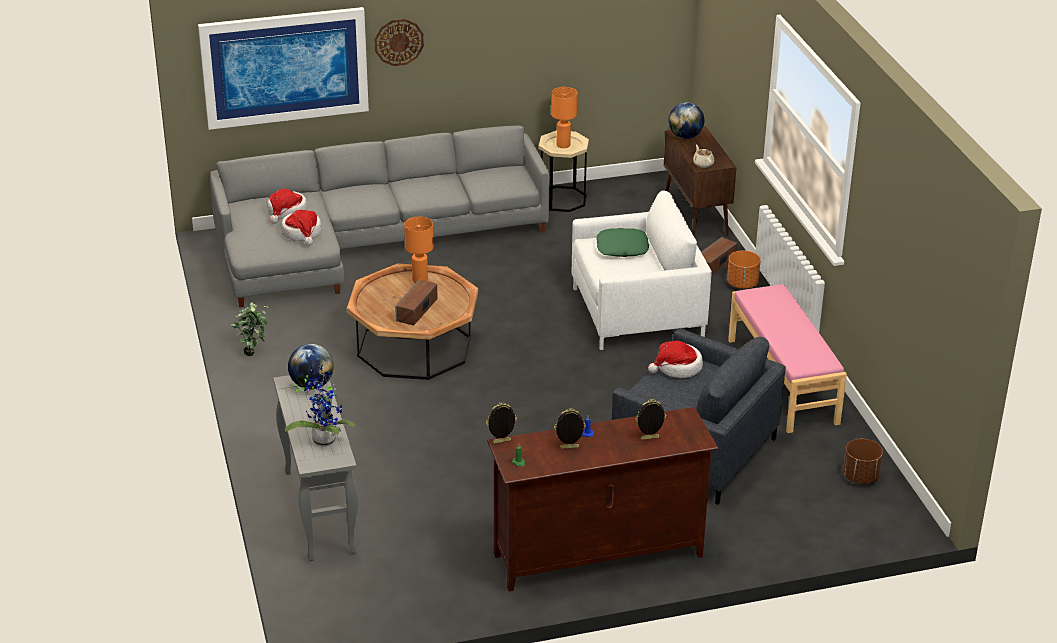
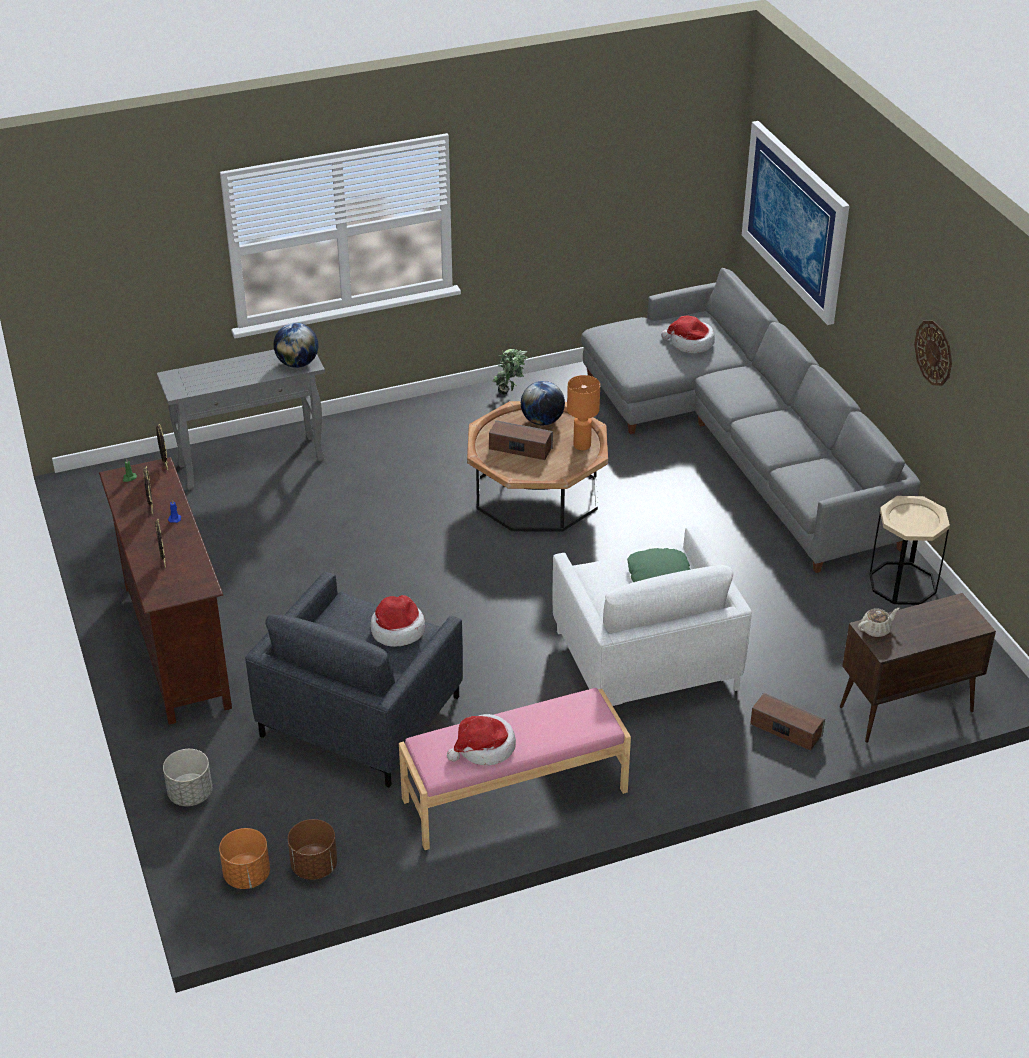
camera: 85 degrees right, 5 degrees up
(302, 233) = (649, 357): hat -> hat (484, 748)
(323, 438) = (210, 379): potted plant -> none
(398, 42) = (864, 271): wall clock -> wall clock (934, 352)
(563, 145) = (913, 519): orange table lamp -> none
(685, 136) = (951, 611): globe -> globe (542, 421)
(742, 284) = (741, 757): orange planter -> orange planter (246, 875)
(786, 542) = (190, 794): none -> grey planter

